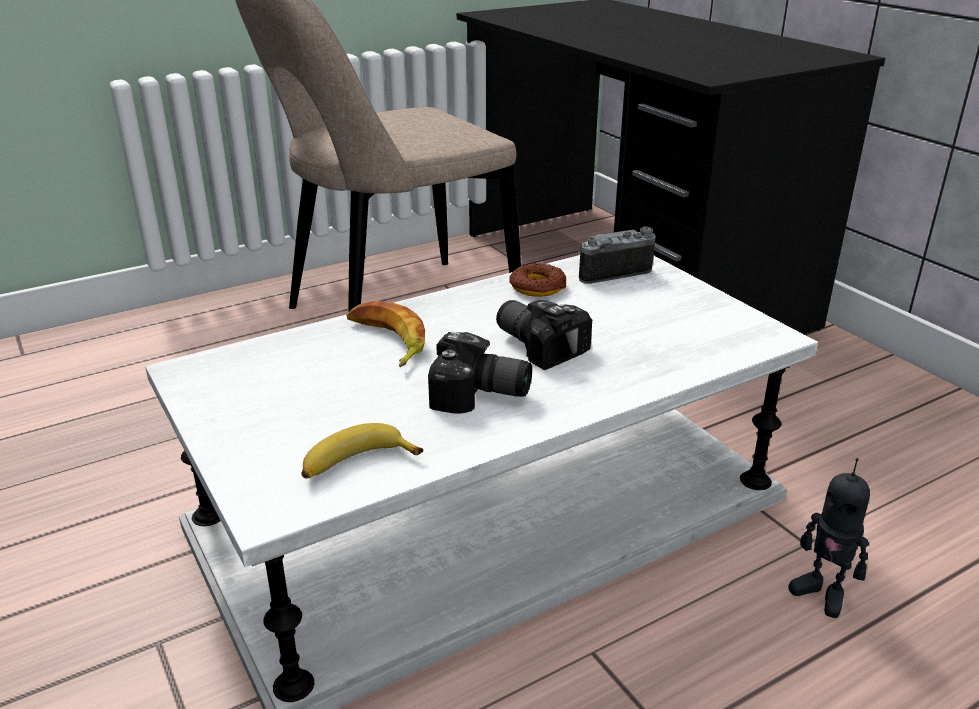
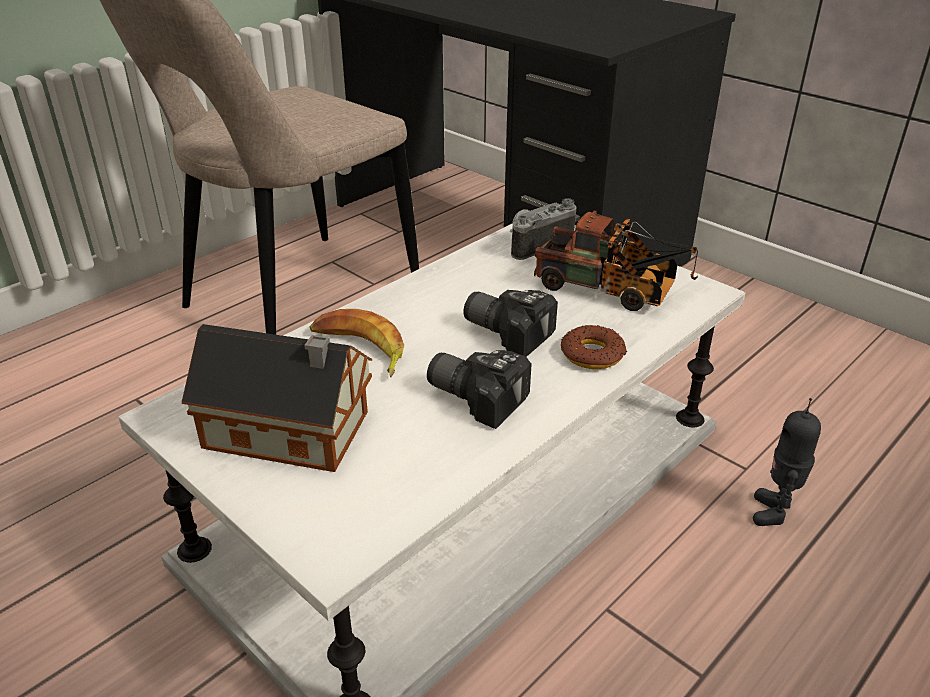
camera: 15 degrees left, 5 degrees up
(288, 401) = (292, 432): none -> toy house
(356, 464) = (395, 489): banana -> none
(480, 396) = (478, 395): camera -> camera turned 150 degrees counterclockwise
(538, 287) = (477, 269): donut -> donut (592, 354)
(668, 322) = (612, 290): none -> toy truck
(821, 593) = (774, 512): toy robot -> toy robot turned 75 degrees clockwise

